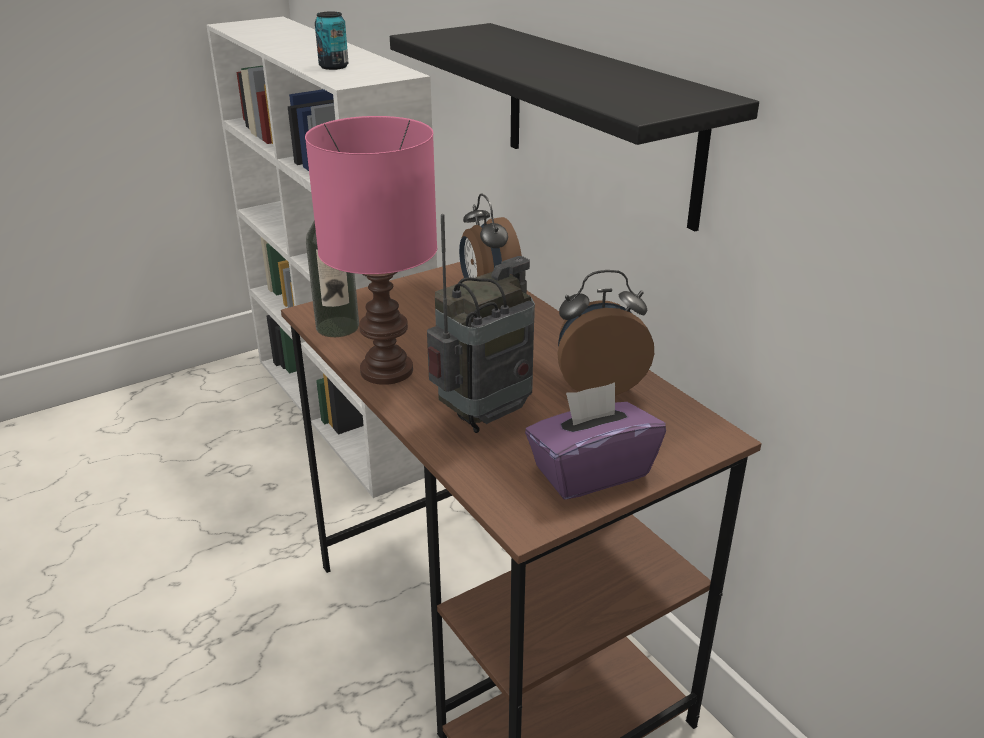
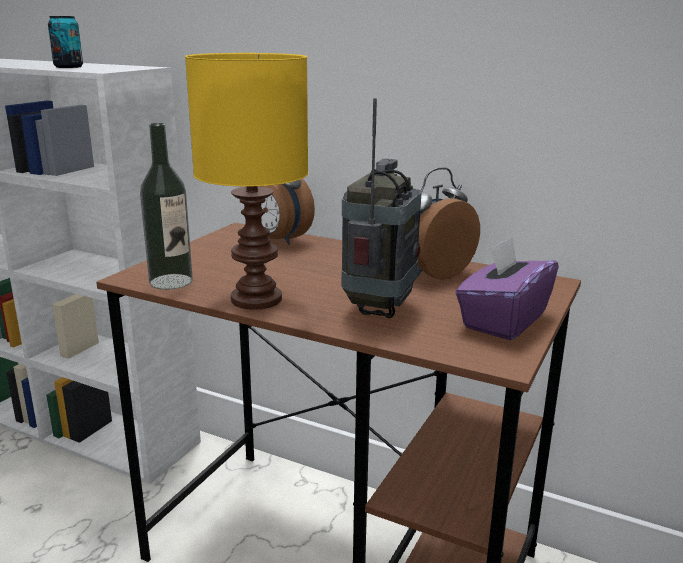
camera: 30 degrees left, 10 degrees down
(384, 371) = (255, 300): pink table lamp -> yellow table lamp
(599, 121) = (374, 67): black shelf -> none

